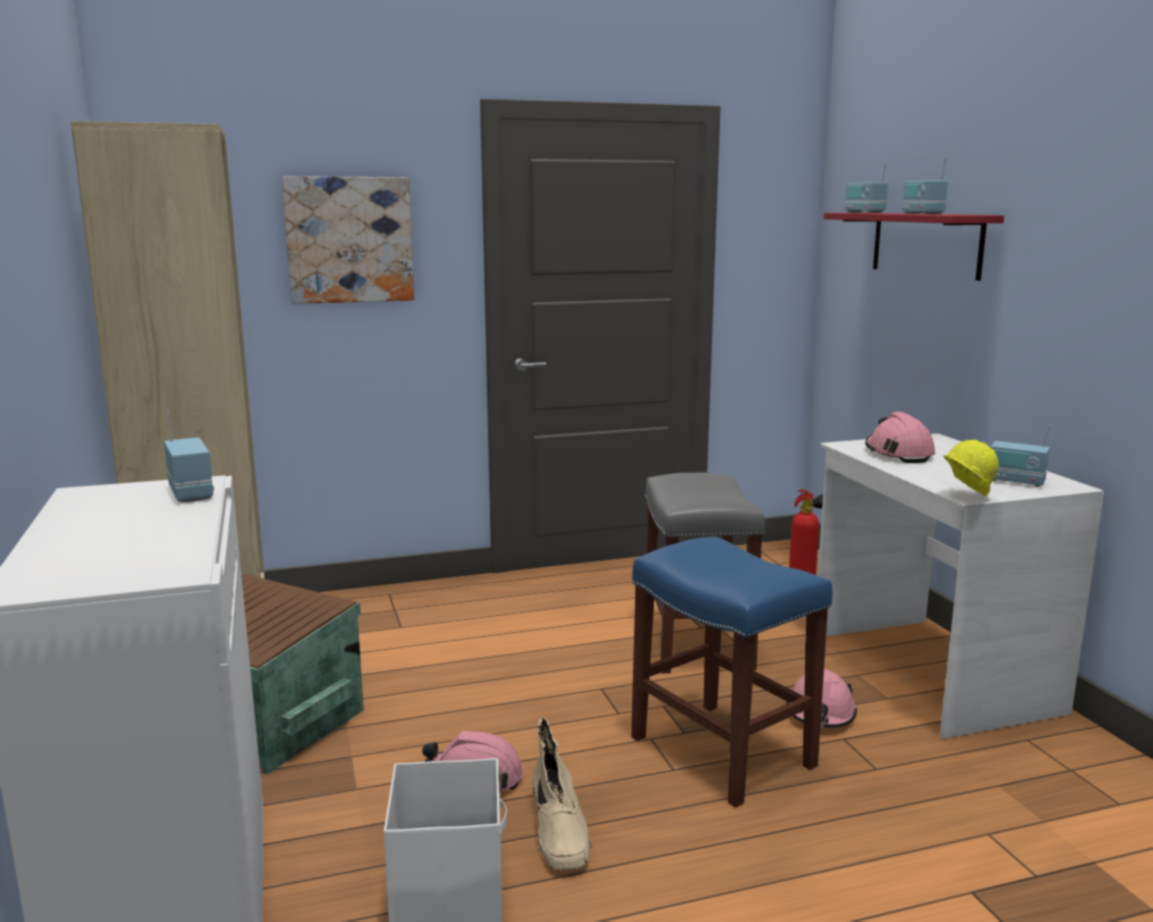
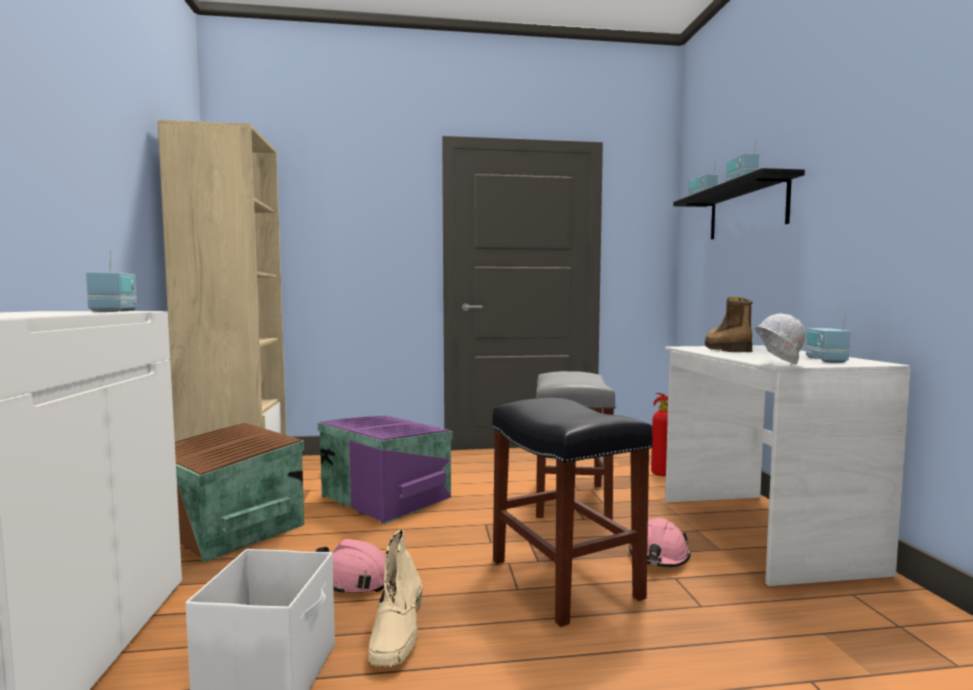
camera: 10 degrees right, 10 degrees down
(349, 240) = (355, 222): picture -> none
(450, 656) = (386, 496): none -> purple storage box
(719, 751) = (562, 578): blue stool -> black stool
(898, 453) = (725, 350): pink hard hat -> boot
(926, 244) = (747, 210): red shelf -> black shelf
(965, 497) = (776, 364): yellow hard hat -> white hard hat
(1015, 482) = (825, 360): radio -> radio turned 60 degrees clockwise

